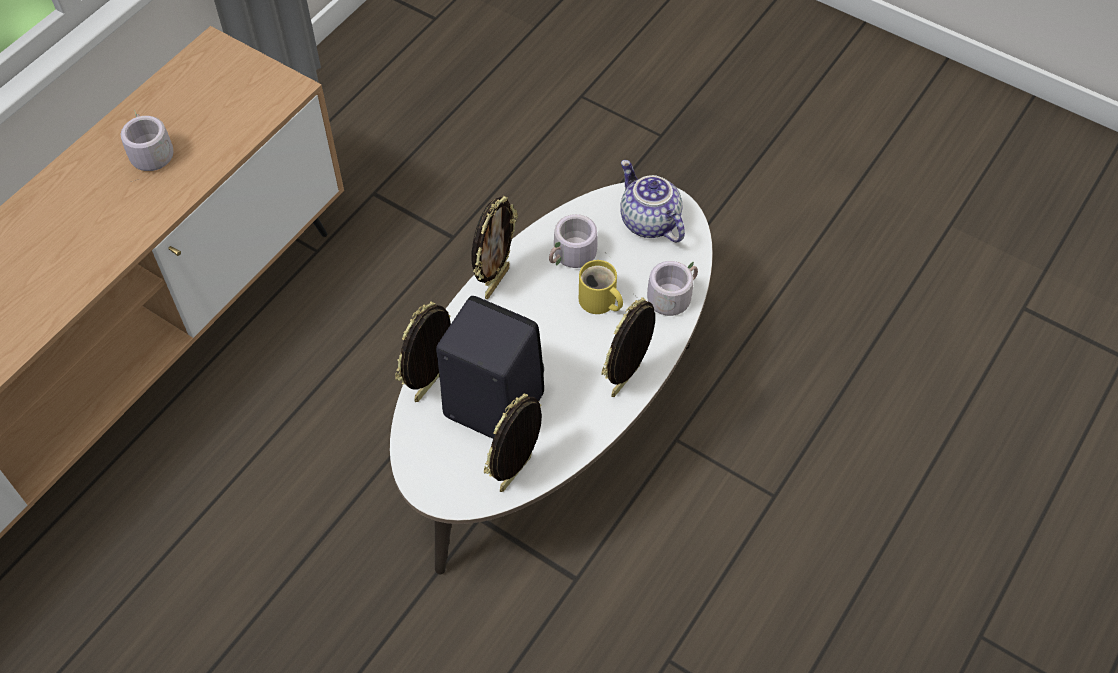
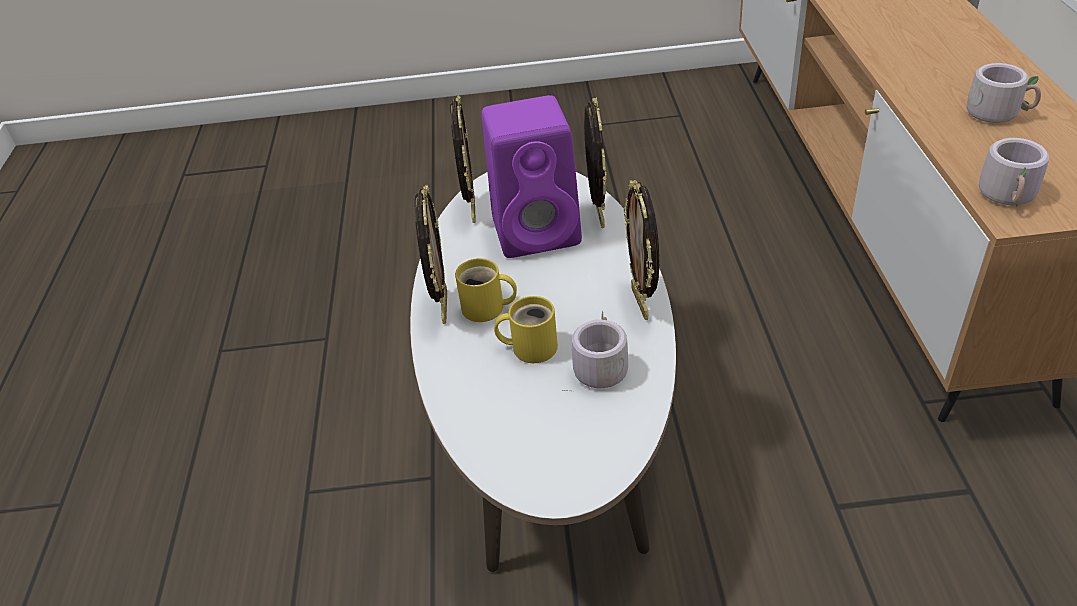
camera: 145 degrees right, 15 degrees down
(490, 404) = (539, 231): black speaker -> purple speaker
(598, 355) = (487, 309): none -> yellow mug
(648, 222) = (560, 451): teapot -> none
(671, 295) = (466, 396): grey mug -> grey mug (1011, 197)

